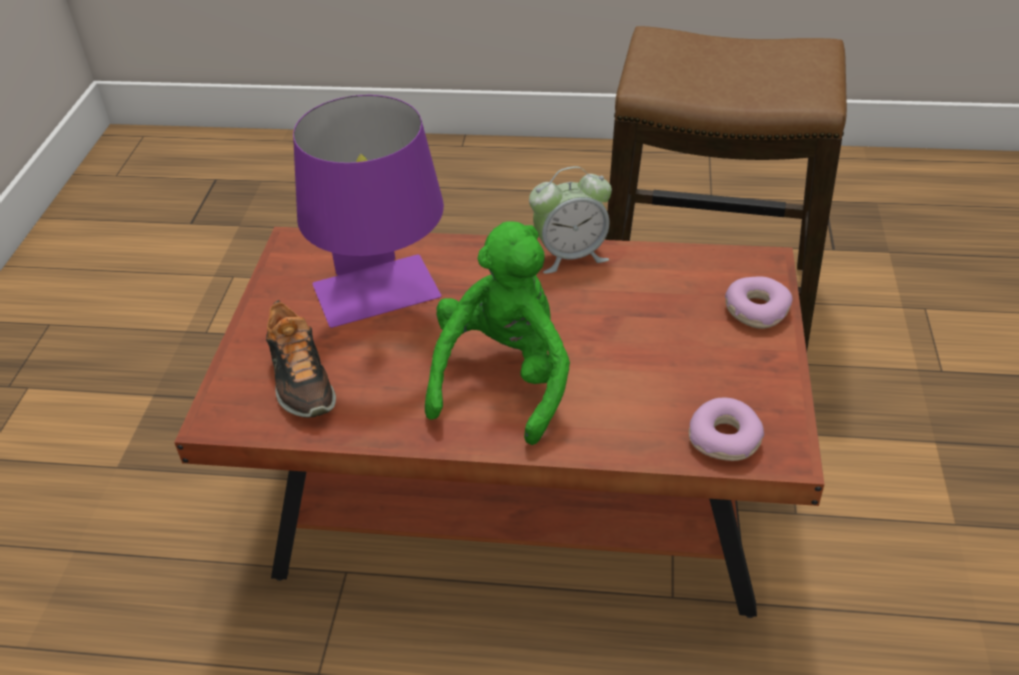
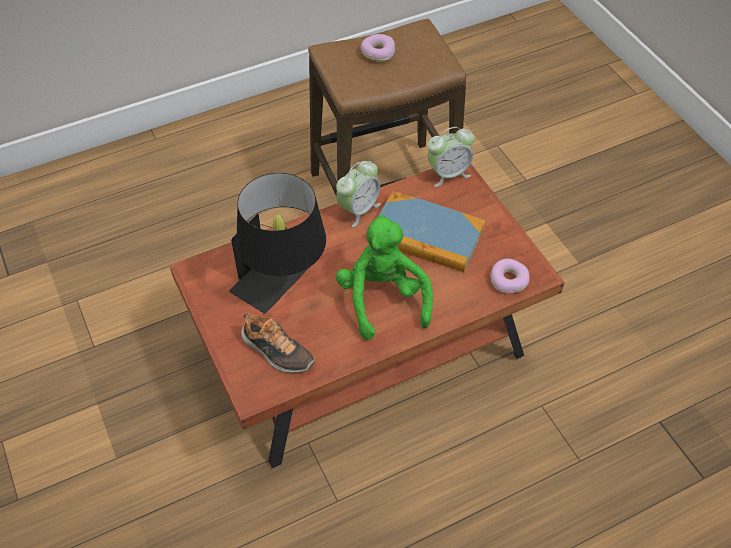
camera: 35 degrees left, 10 degrees up
(384, 305) = (283, 286): purple table lamp -> black table lamp
(643, 324) = (426, 235): none -> book
(745, 260) = (448, 173): none -> alarm clock
(756, 310) = (473, 202): donut -> donut (377, 52)

